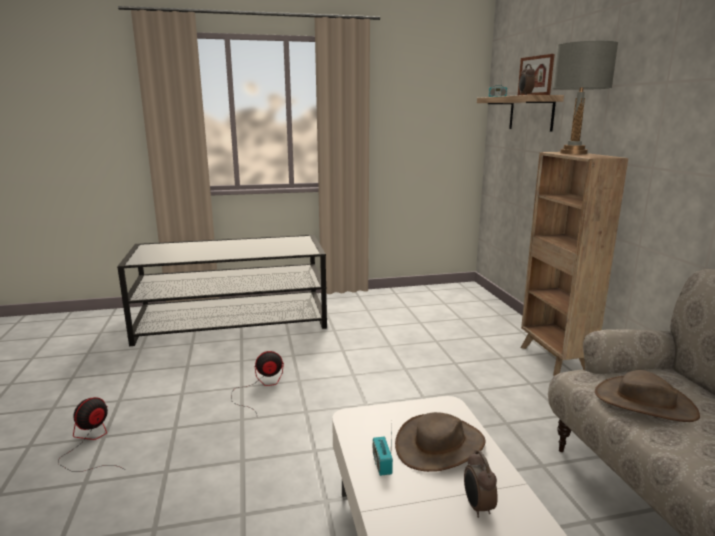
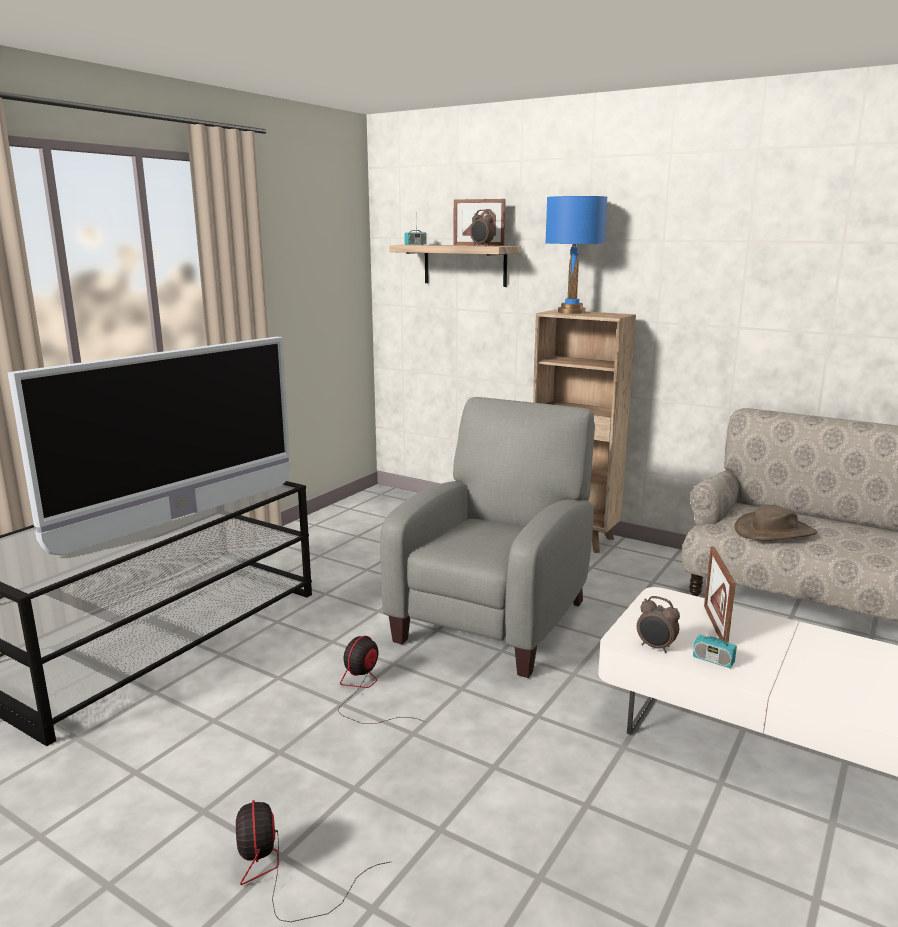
camera: 45 degrees left, 0 degrees up
(240, 252) = (182, 517): none -> television
(399, 384) = (496, 617): none -> grey armchair
(440, 445) = (715, 626): brown hat -> picture frame
(477, 507) = (809, 650): alarm clock -> alarm clock (655, 647)
(573, 153) = (571, 312): grey table lamp -> blue table lamp

